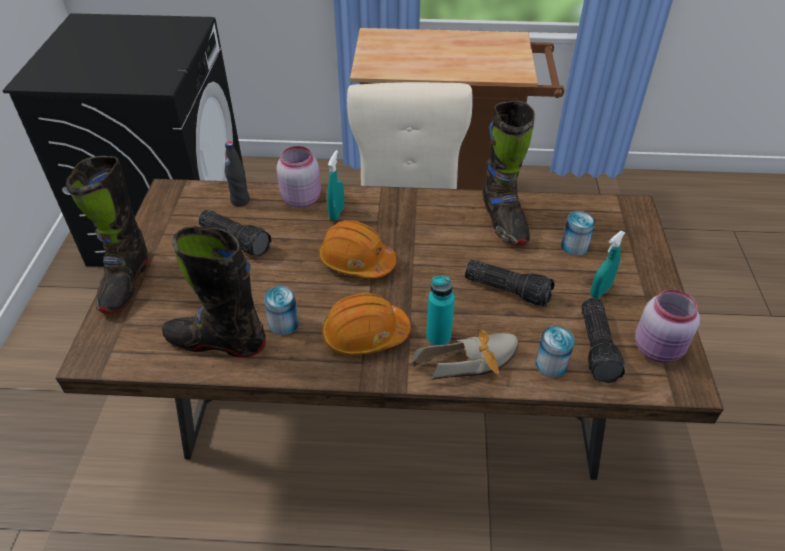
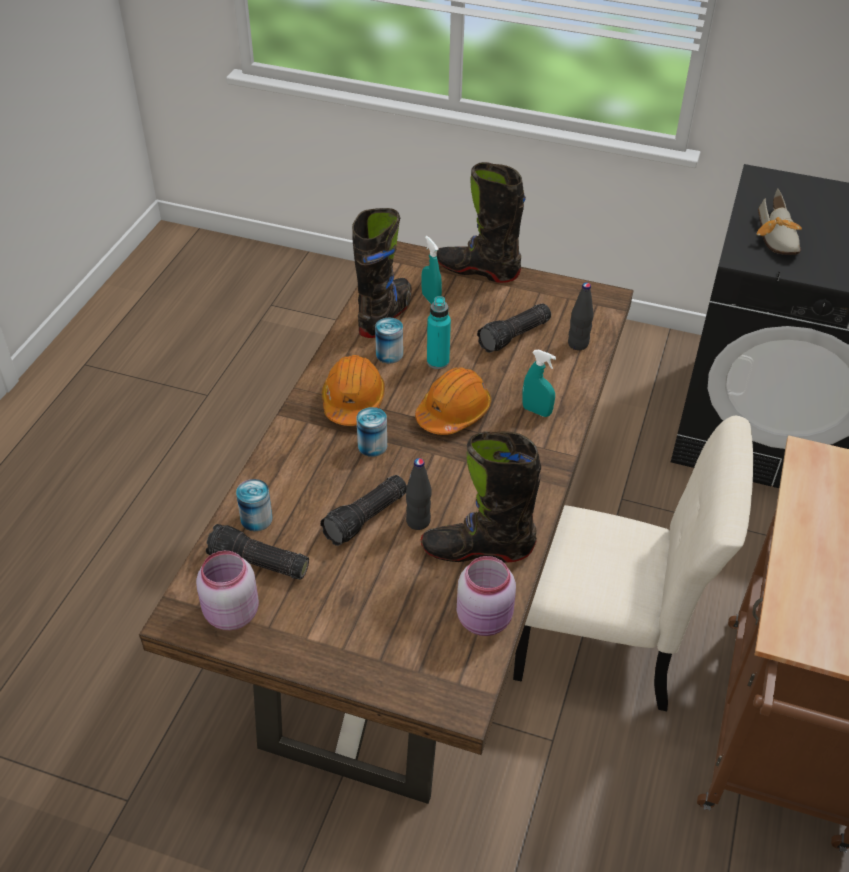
camera: 105 degrees right, 0 degrees up
(301, 198) = (570, 388): pink jar -> pink jar (485, 619)
(438, 337) = (327, 448): turquoise bottle -> turquoise bottle (438, 361)
(473, 361) = (288, 465): shoe -> shoe (777, 238)
(494, 258) = (418, 521): none -> black bottle
(574, 246) = (410, 603): can -> can (372, 446)
(600, 291) = (330, 598): turquoise spray bottle -> turquoise spray bottle (431, 299)

